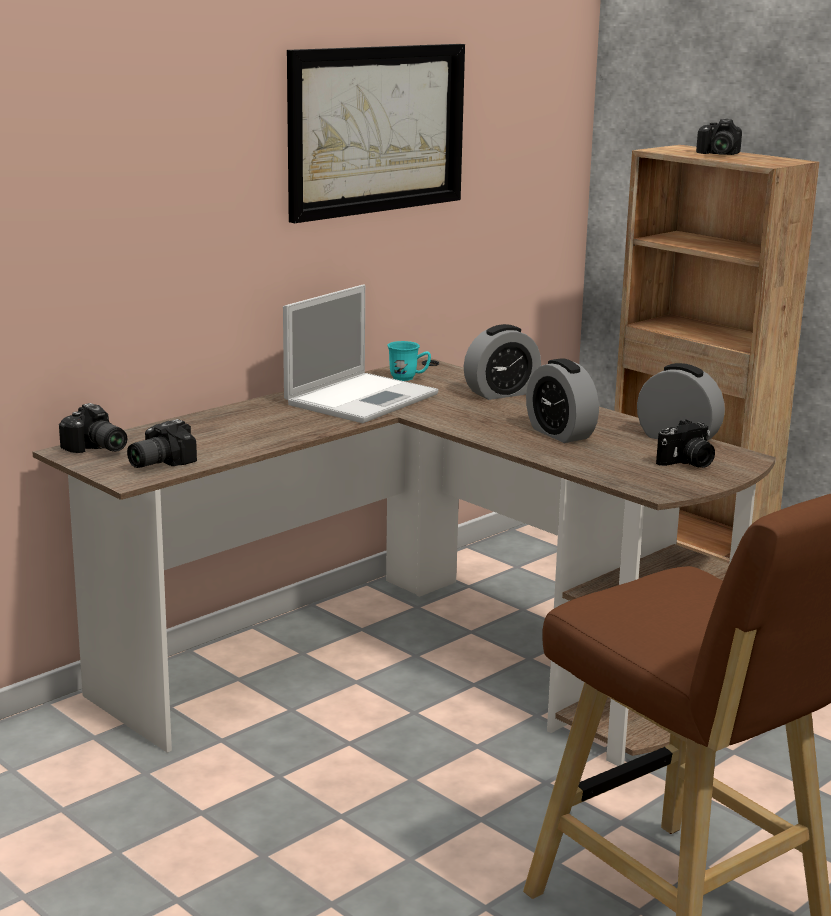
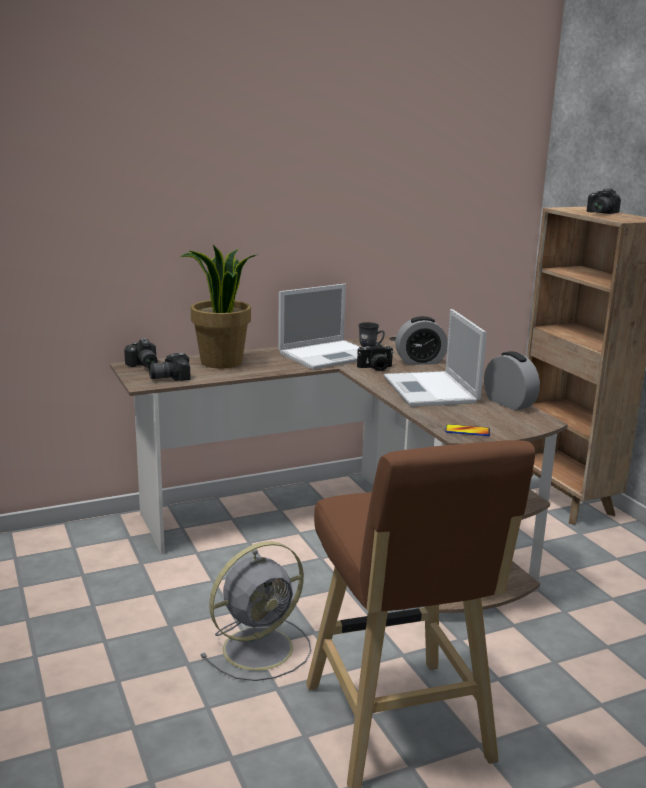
camera: 20 degrees right, 0 degrees up
(213, 429) = (221, 362): none -> potted plant
(376, 129) = (364, 185): picture -> none
(408, 378) = (371, 346): turquoise mug -> grey mug
(421, 856) = (260, 647): none -> grey fan
(560, 433) = (431, 390): alarm clock -> laptop
(665, 484) = (467, 431): none -> phone
(687, 463) = (498, 420): camera -> camera (375, 368)

